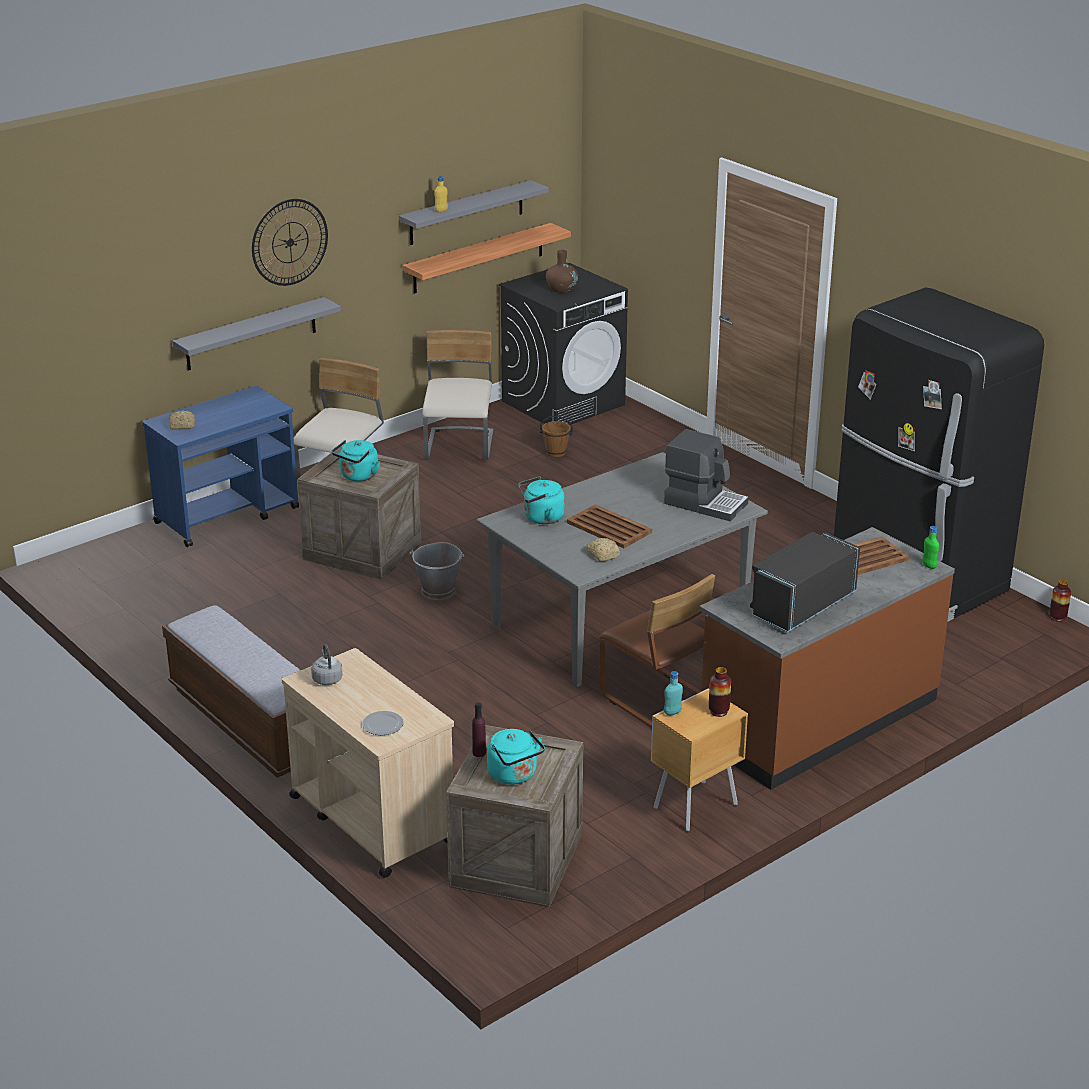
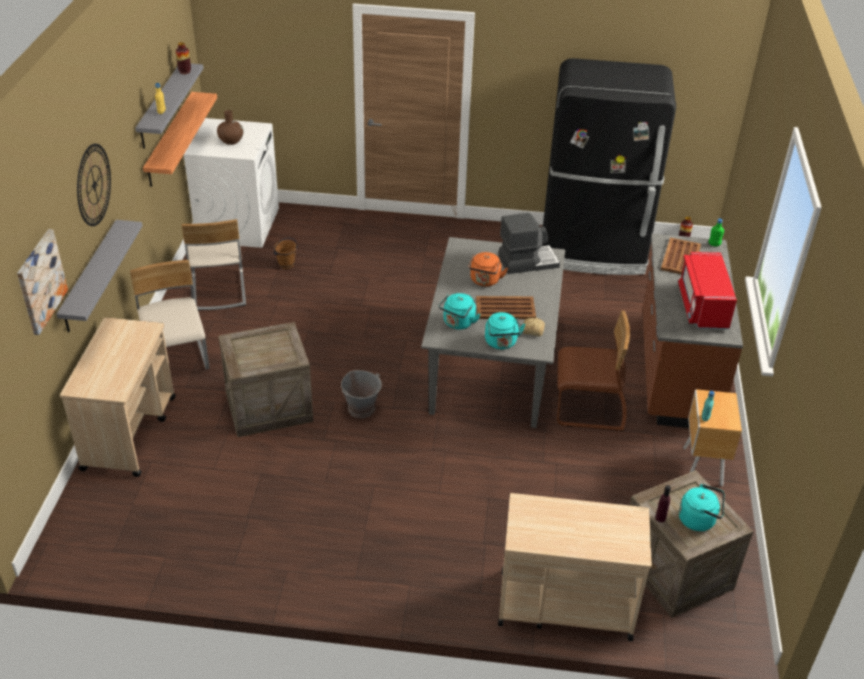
camera: 45 degrees left, 10 degrees up
(155, 295) = (40, 281): none -> picture
(181, 425) = (100, 382): bread -> none
(228, 515) = (130, 432): blue cart -> beige cart
(248, 722) = (388, 589): bench -> none
(327, 678) = (532, 529): grey kettle -> none
(358, 476) = (268, 354): turquoise kettle -> turquoise kettle (501, 343)
(382, 725) = (618, 540): plate -> none
(460, 447) = (218, 290): beige chair -> beige chair turned 150 degrees counterclockwise
(563, 403) = (238, 224): black washing machine -> white washing machine
(630, 499) = (485, 281): none -> orange kettle
(718, 711) = (723, 401): vase -> vase (185, 72)
(801, 605) = (702, 306): black microwave -> red microwave

